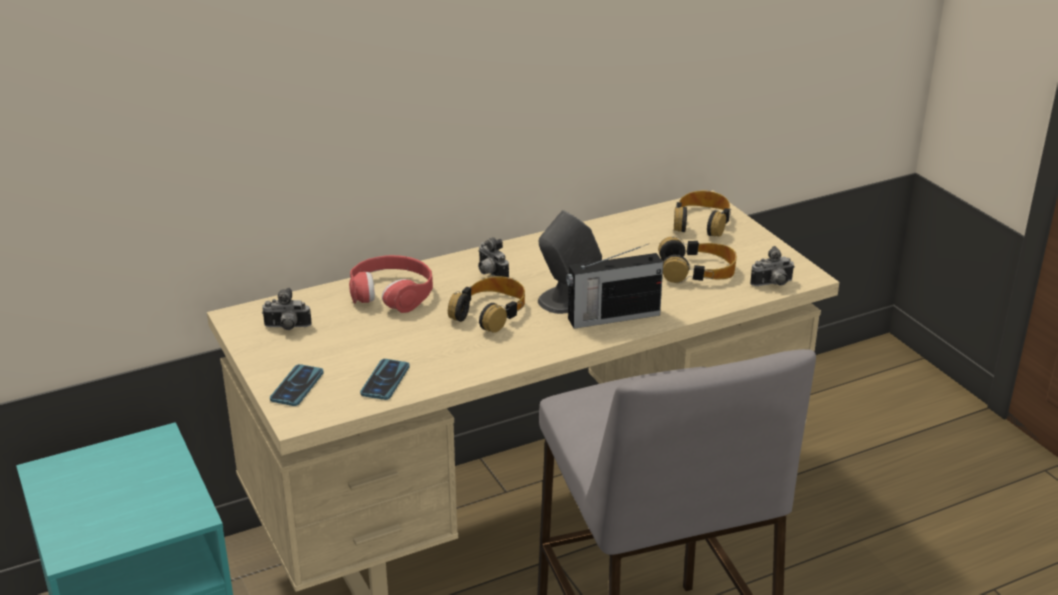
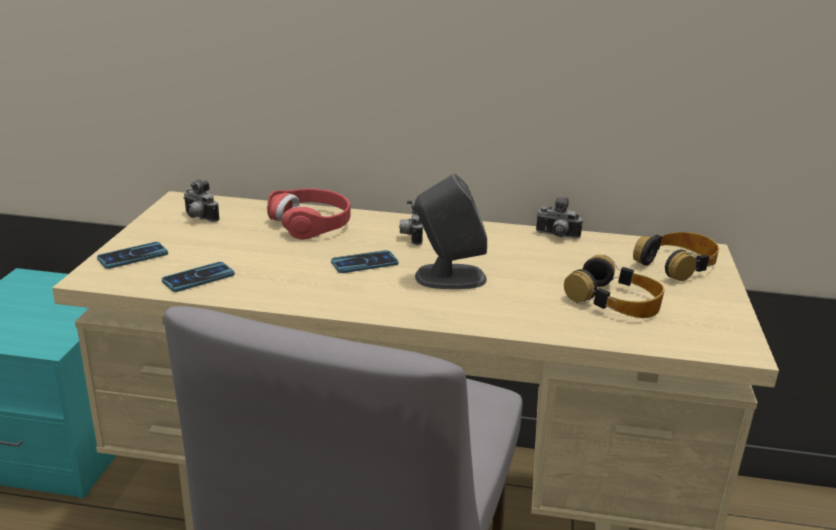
camera: 35 degrees right, 5 degrees down
(490, 312) = (364, 263): headphones -> phone
(612, 317) = (468, 306): radio -> none
(773, 284) = (687, 342): camera -> camera (556, 236)

